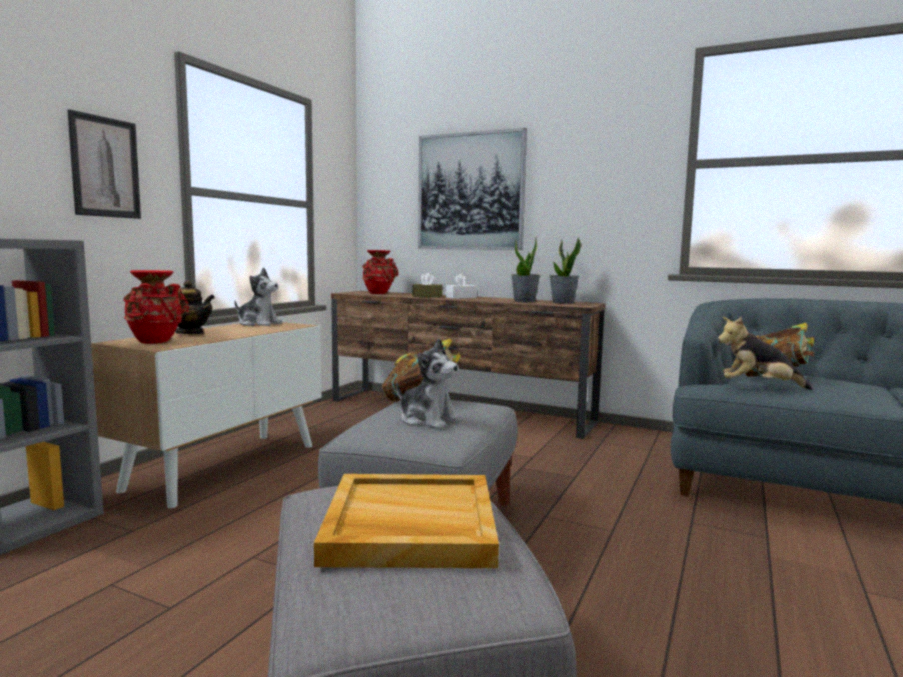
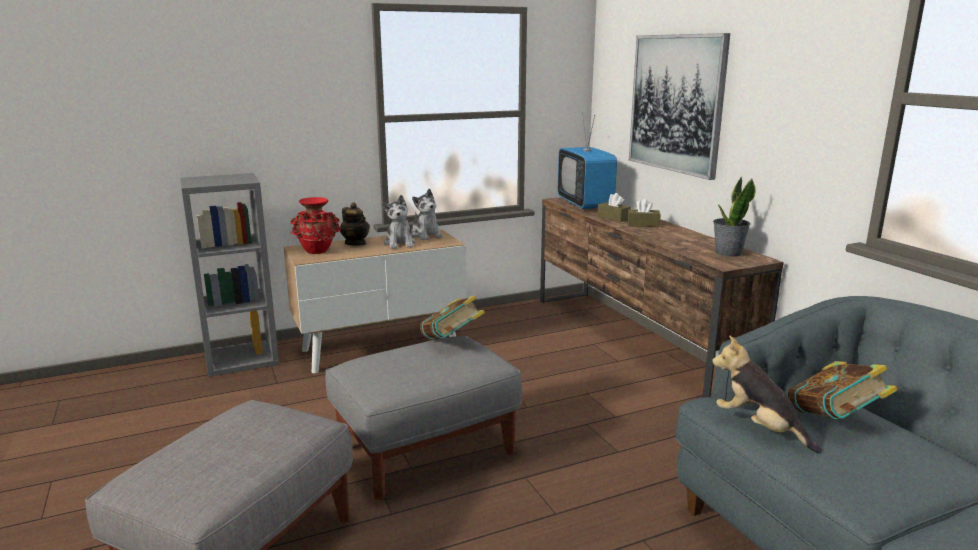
camera: 40 degrees right, 10 degrees up
(105, 167) = (309, 112): picture -> none
(379, 293) = (585, 204): red vase -> television
(409, 526) = (230, 448): beige tray -> none
(428, 420) = (408, 367): plush toy -> plush toy (400, 243)
(461, 297) = (643, 224): white tissue box -> brown tissue box
(524, 301) = (690, 243): potted plant -> none

